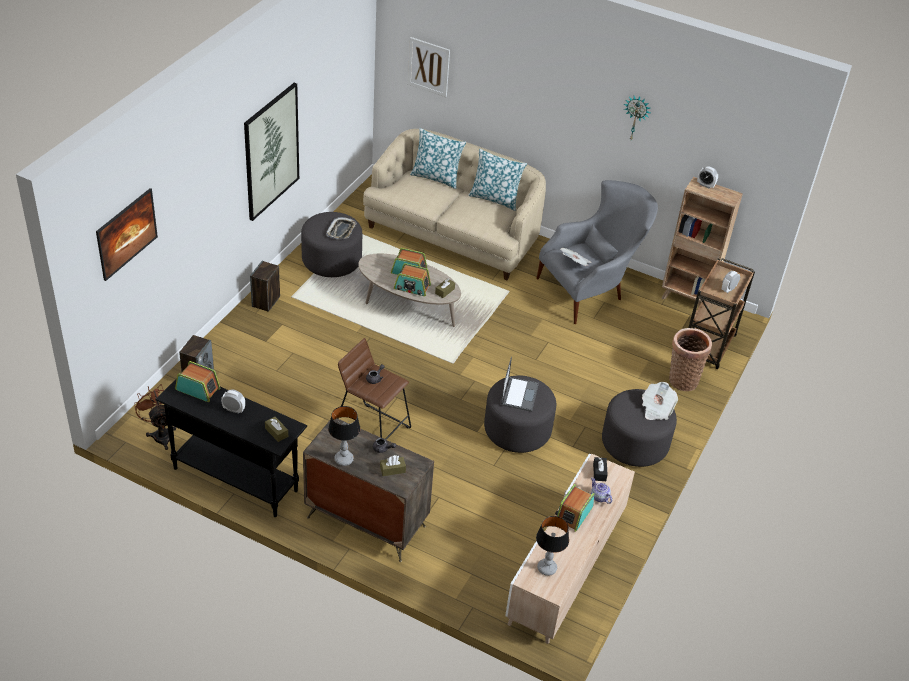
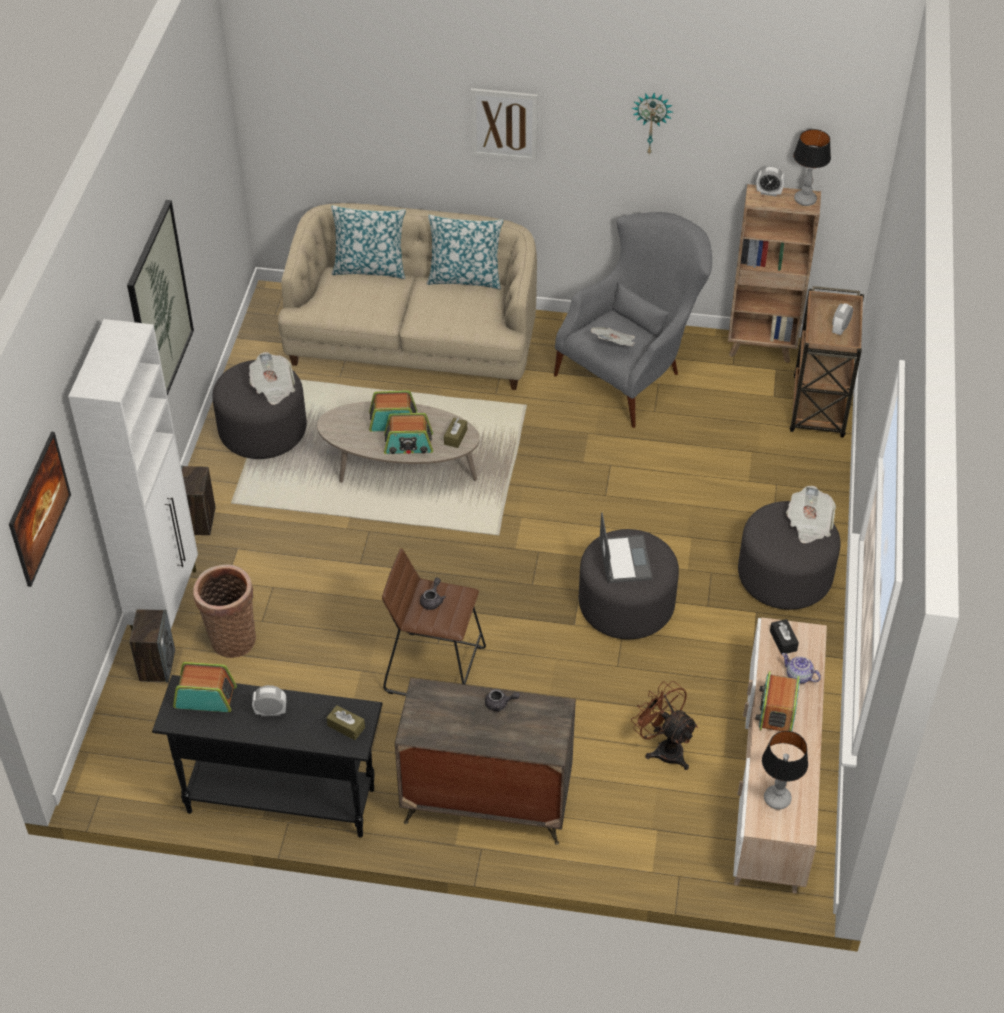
camera: 15 degrees left, 5 degrees up
(161, 434) = (145, 766): brown fan -> brown fan (664, 748)
(222, 342) = (166, 602): none -> white cabinet
(341, 231) = (273, 388): tray -> newspaper
(344, 459) = (455, 736): table lamp -> table lamp (805, 199)
(392, 470) = (527, 730): brown tissue box -> none
(429, 66) = (324, 115): picture -> picture (504, 125)
(682, 379) = (805, 465): basket -> basket (231, 637)

